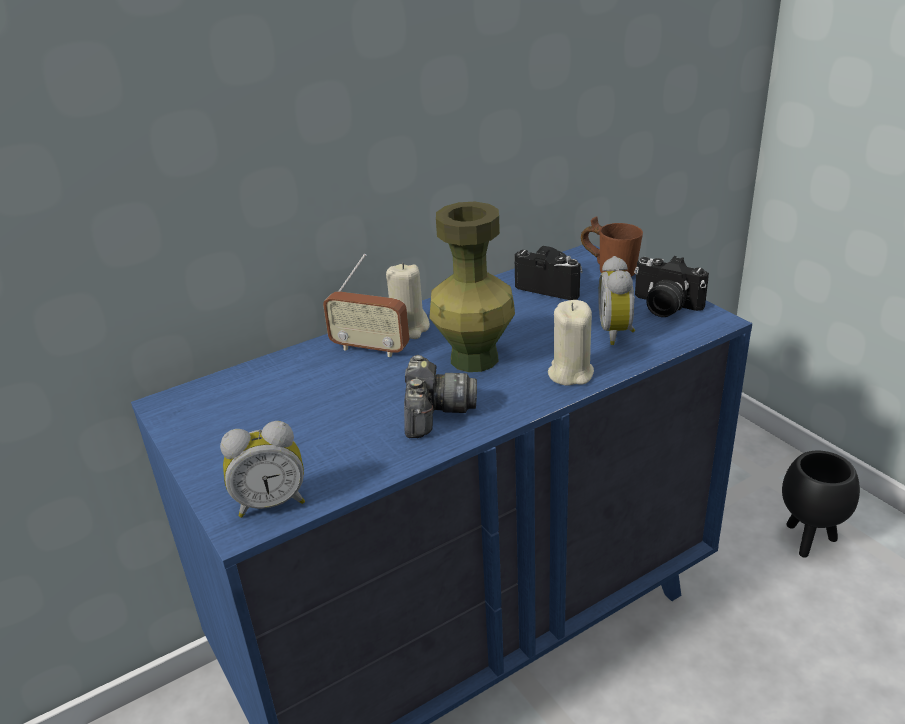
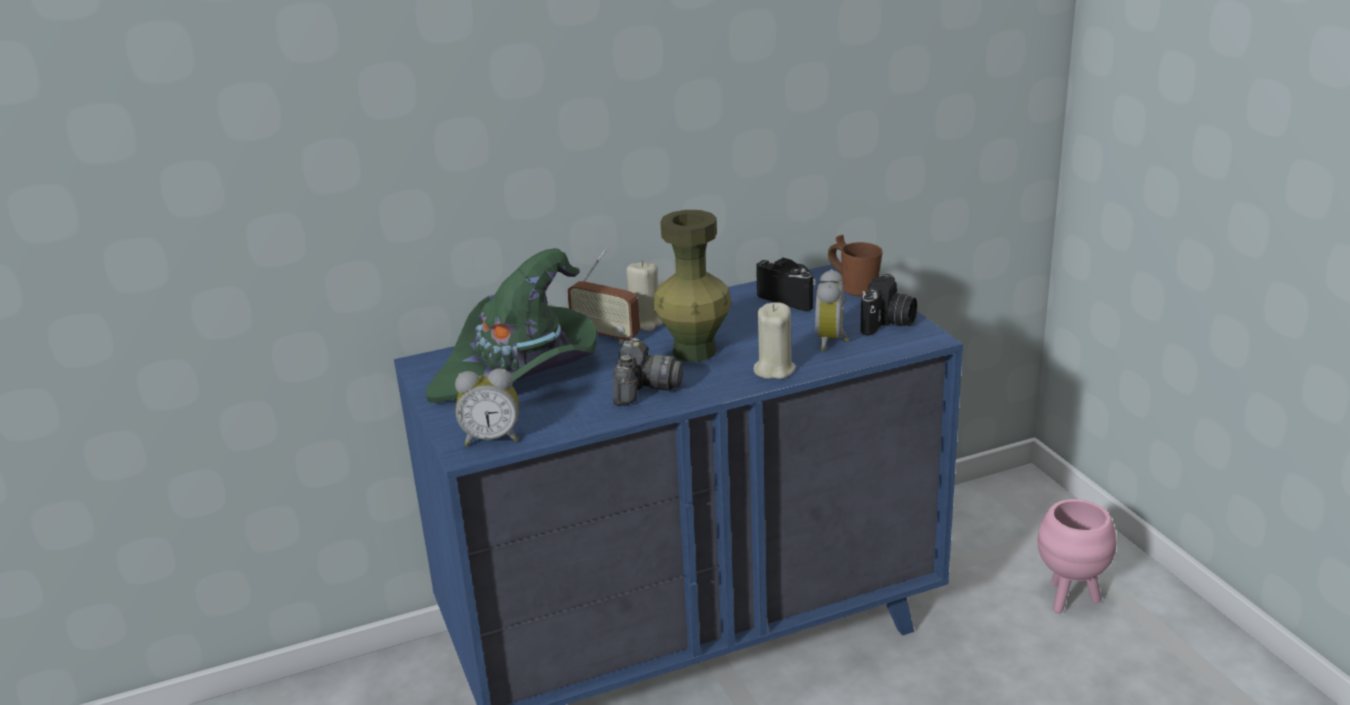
camera: 10 degrees right, 5 degrees down
(284, 404) = (519, 371): none -> green hat
(664, 306) = (888, 323): camera -> camera turned 105 degrees counterclockwise
(808, 540) = (1070, 598): black planter -> pink planter

